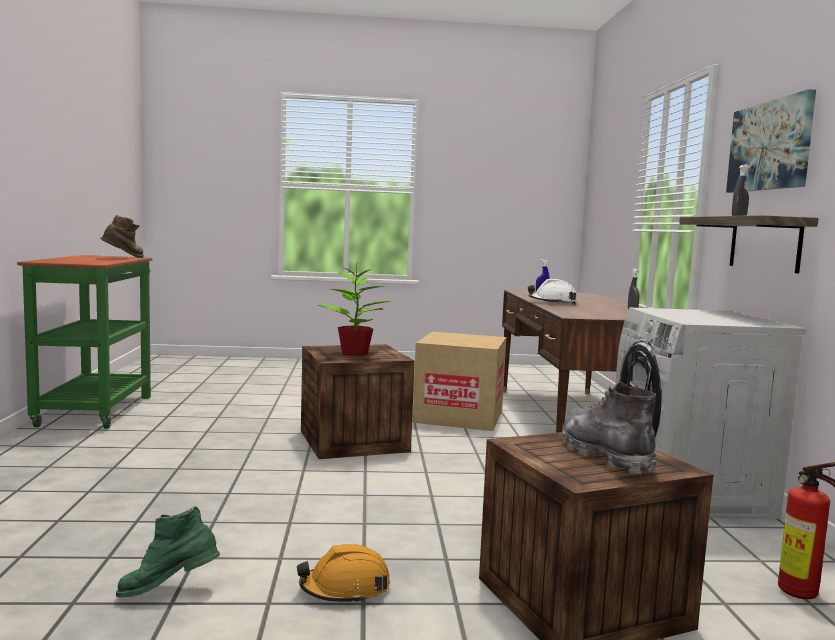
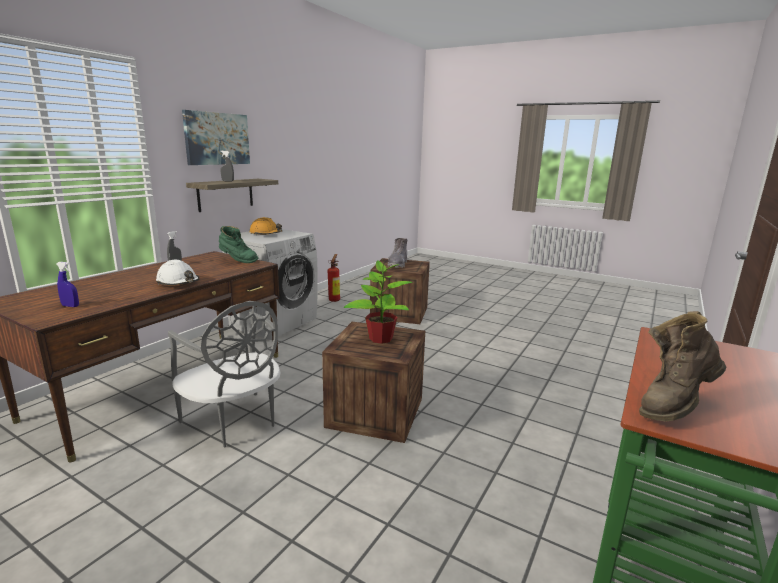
camera: 145 degrees left, 10 degrees up
(169, 591) = (530, 346): green boot -> green boot (238, 260)
(345, 589) = (468, 332): orange hard hat -> orange hard hat (266, 234)
(459, 416) = (234, 421): cardboard box -> grey chair

